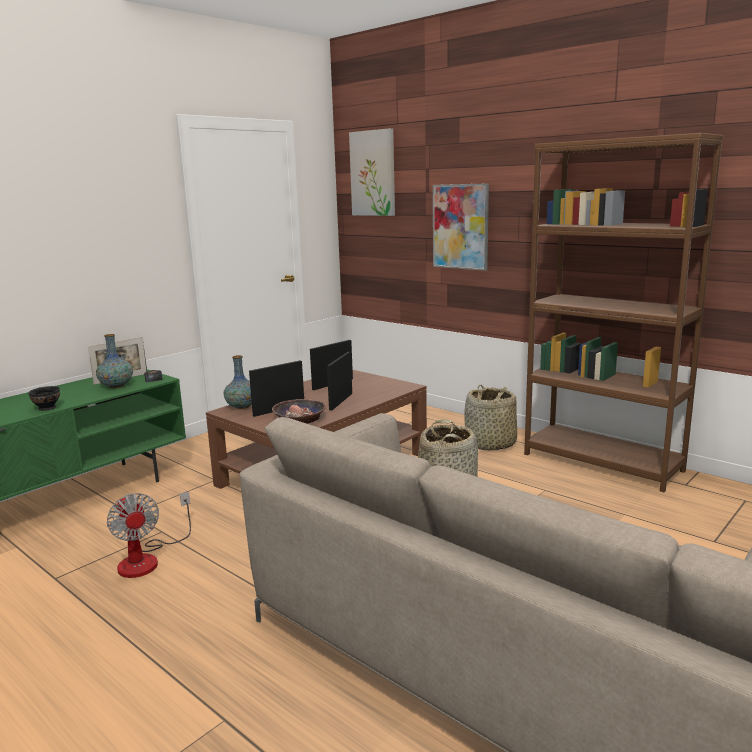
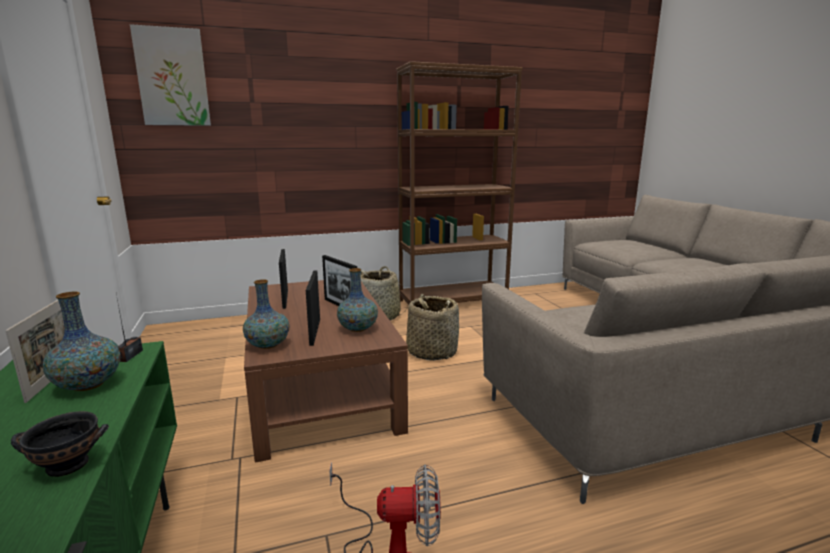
camera: 60 degrees left, 0 degrees up
(299, 418) = (358, 328): bowl -> vase
(460, 226) = (297, 136): picture -> none

